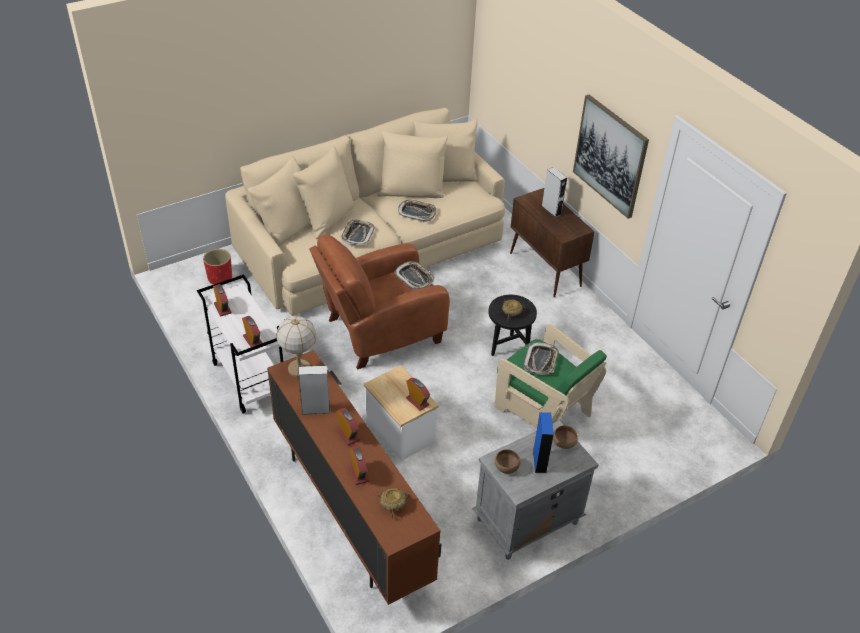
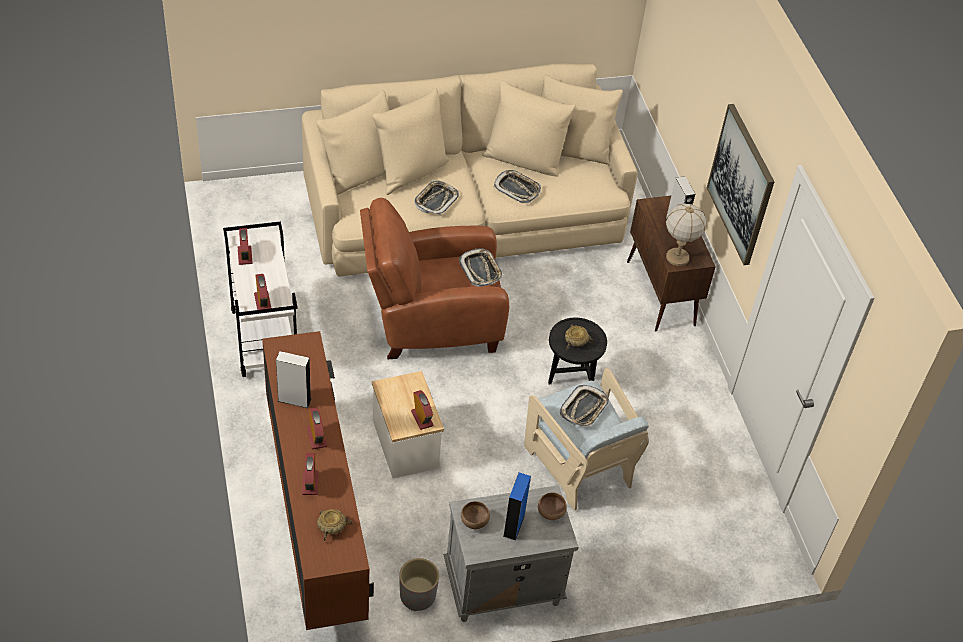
camera: 15 degrees right, 5 degrees up
(219, 277) = (276, 209): red planter -> none
(299, 369) = (295, 349): table lamp -> table lamp (677, 257)
(462, 549) = (417, 595): none -> grey planter
(543, 409) = (579, 464): green armchair -> beige armchair

